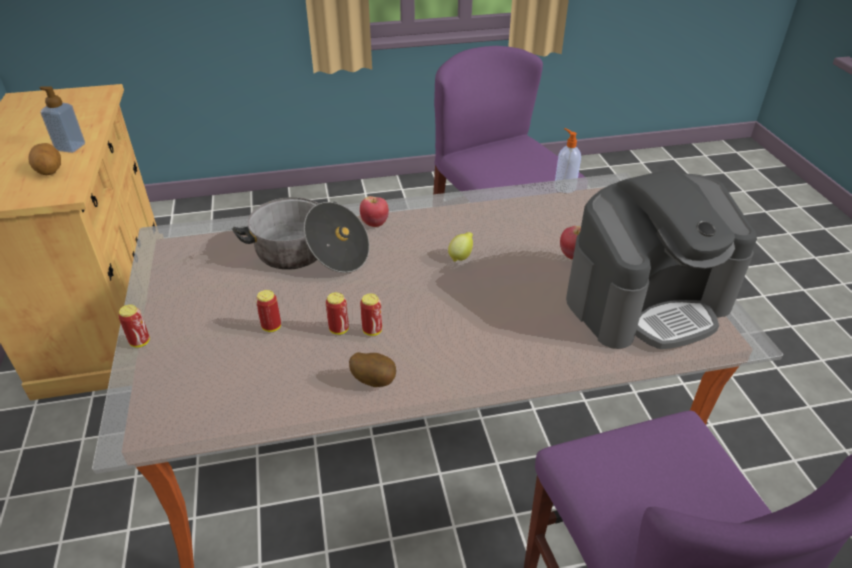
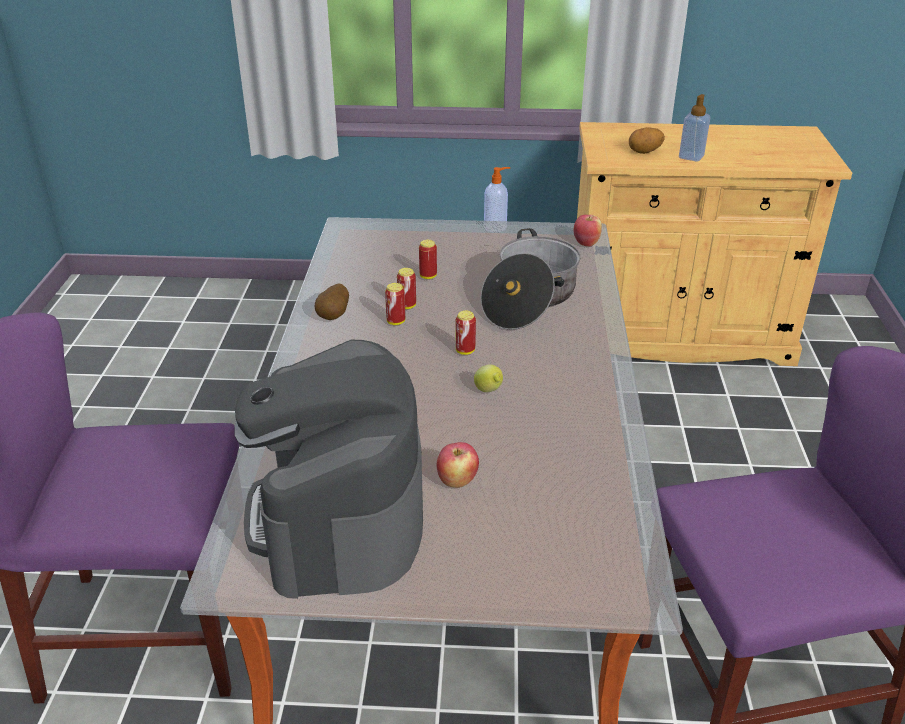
camera: 105 degrees right, 5 degrees down
(140, 342) = (439, 226): can -> can (465, 351)
(375, 223) = (576, 343): apple -> apple (586, 243)
(564, 187) = (635, 525): soap dispenser -> soap dispenser (496, 227)

